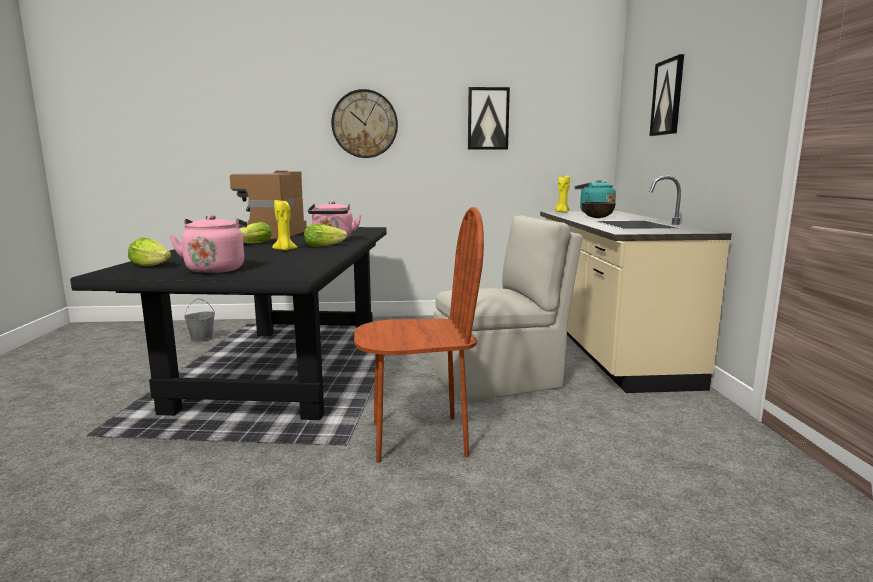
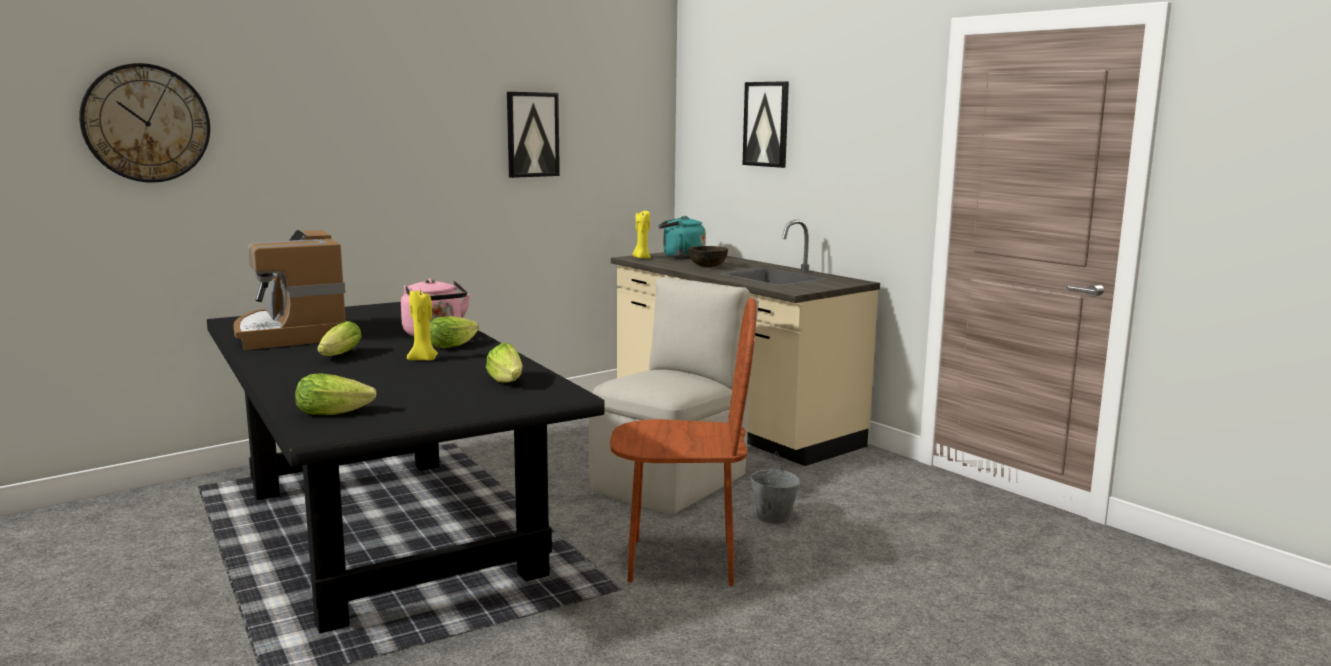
camera: 35 degrees left, 0 degrees up
(202, 338) = (163, 525): grey bucket -> grey bucket (772, 517)
(216, 269) = (446, 403): pink kettle -> none
(286, 264) = (507, 382): none -> lettuce
(364, 124) = (367, 144): wall clock -> wall clock (146, 123)
(418, 438) = (681, 561): brown chair -> brown chair turned 45 degrees clockwise

